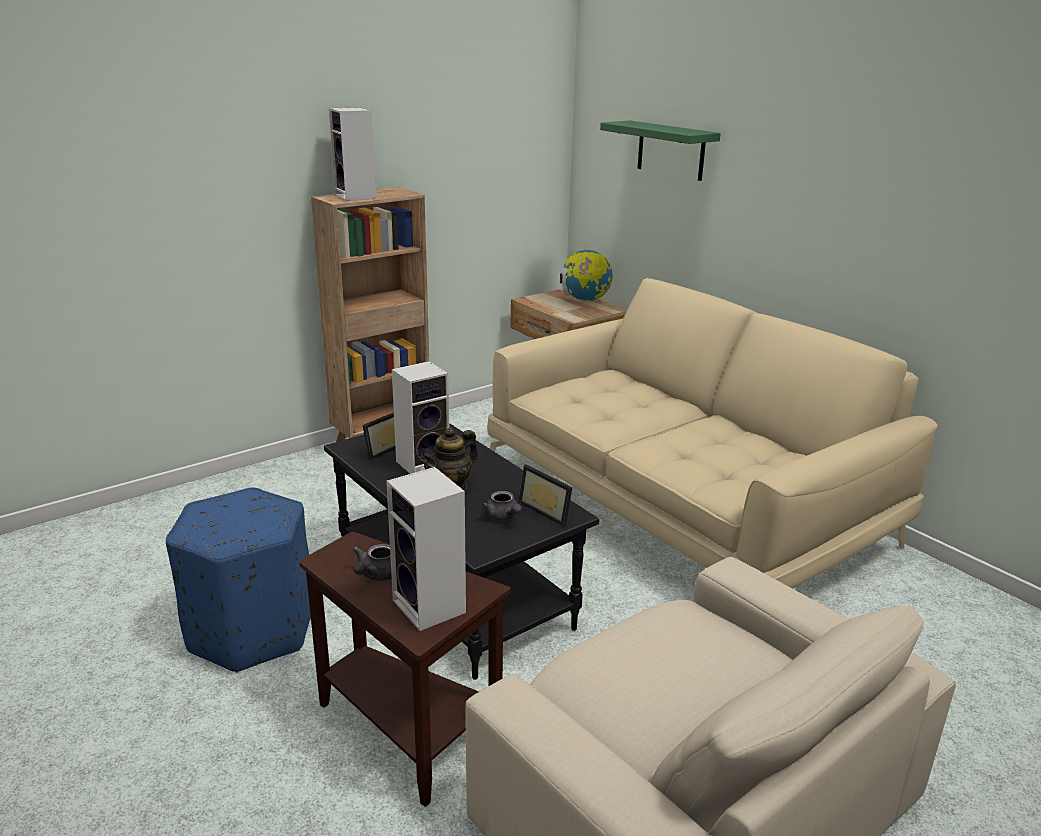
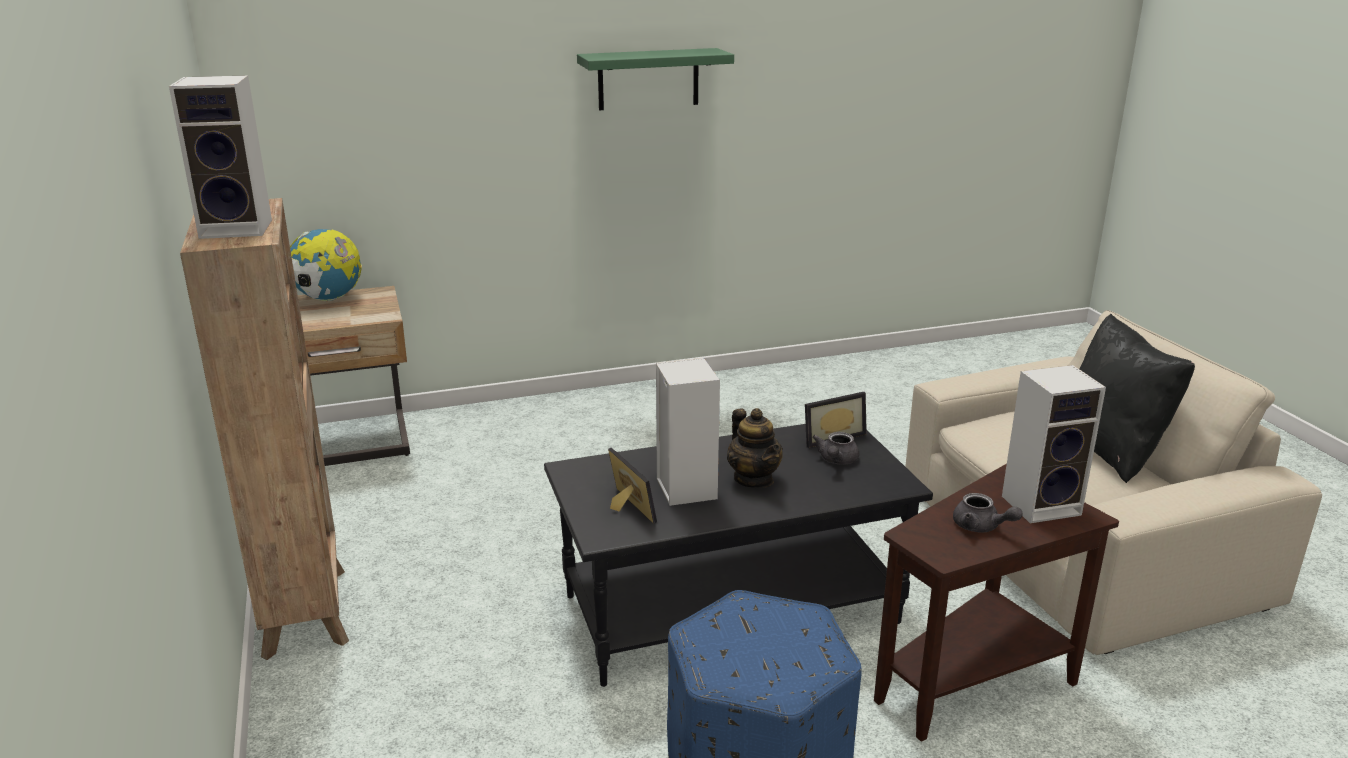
camera: 70 degrees left, 0 degrees up
(503, 517) = (836, 460): grey teapot -> grey teapot turned 120 degrees clockwise
(671, 150) = (414, 69): green shelf -> green shelf (648, 79)
(682, 507) = (653, 437): beige sofa -> none
(704, 713) = (1109, 449): none -> black pillow

